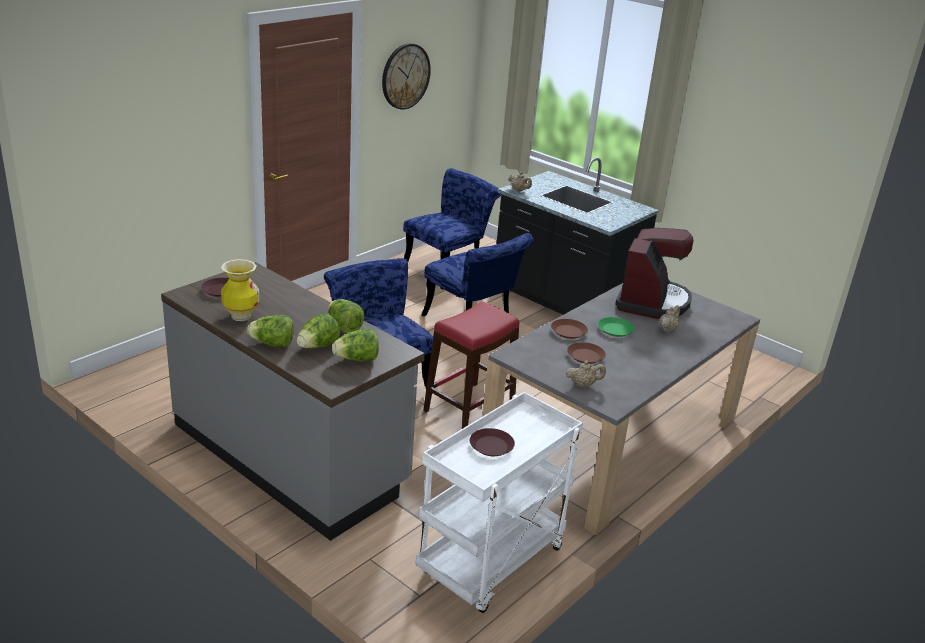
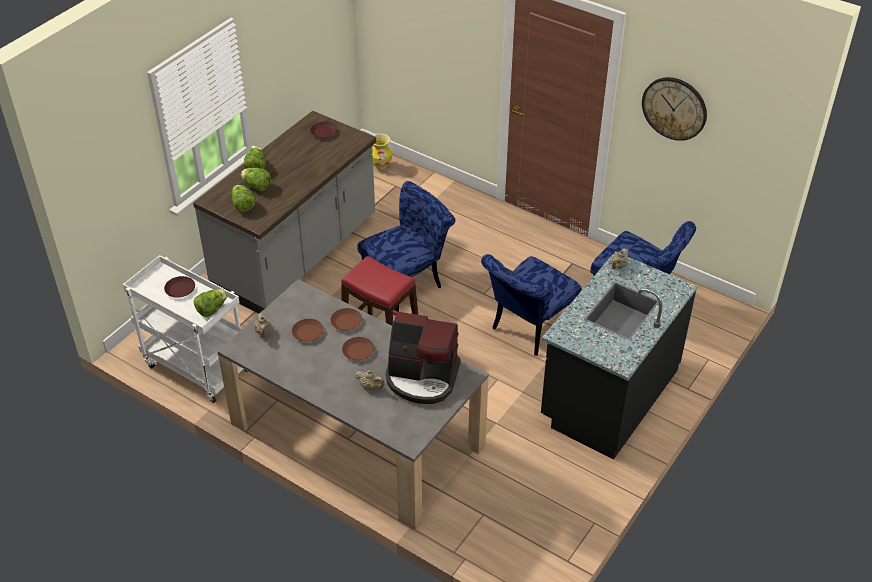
camera: 85 degrees right, 15 degrees up
(241, 316) = (289, 147): vase -> vase (381, 166)
(344, 327) = (286, 193): lettuce -> lettuce (211, 309)
(615, 330) = (358, 351): green plate -> brown plate

